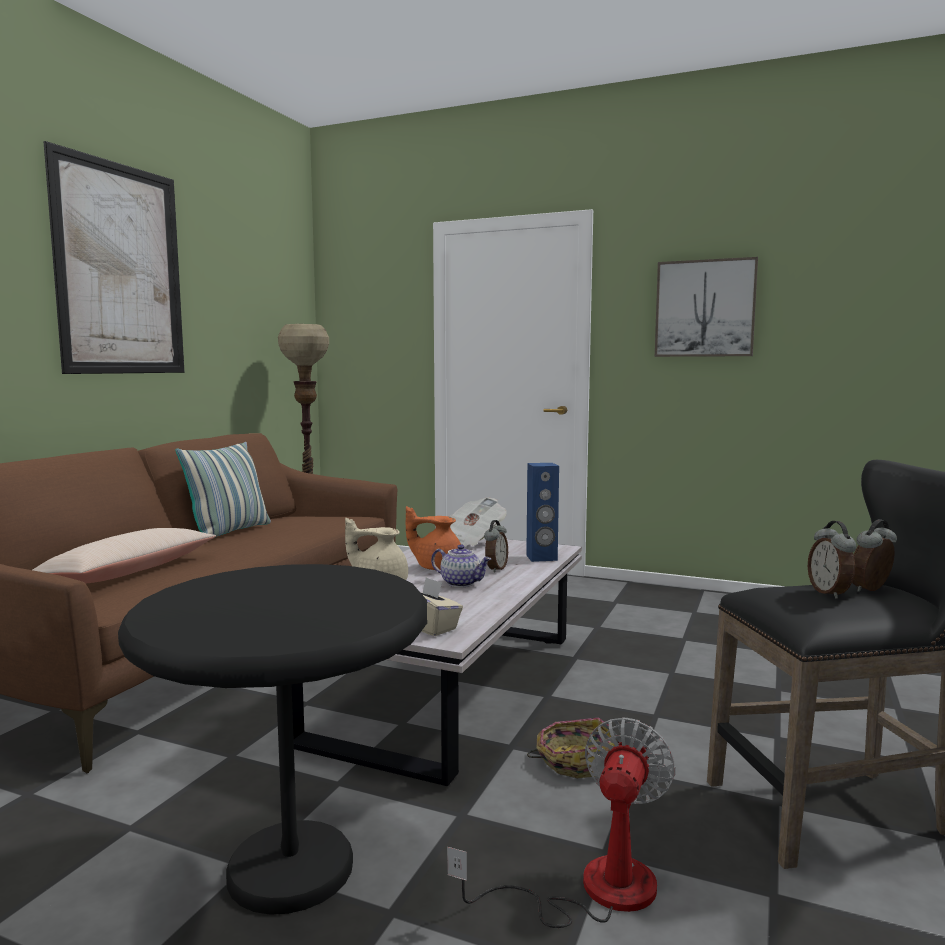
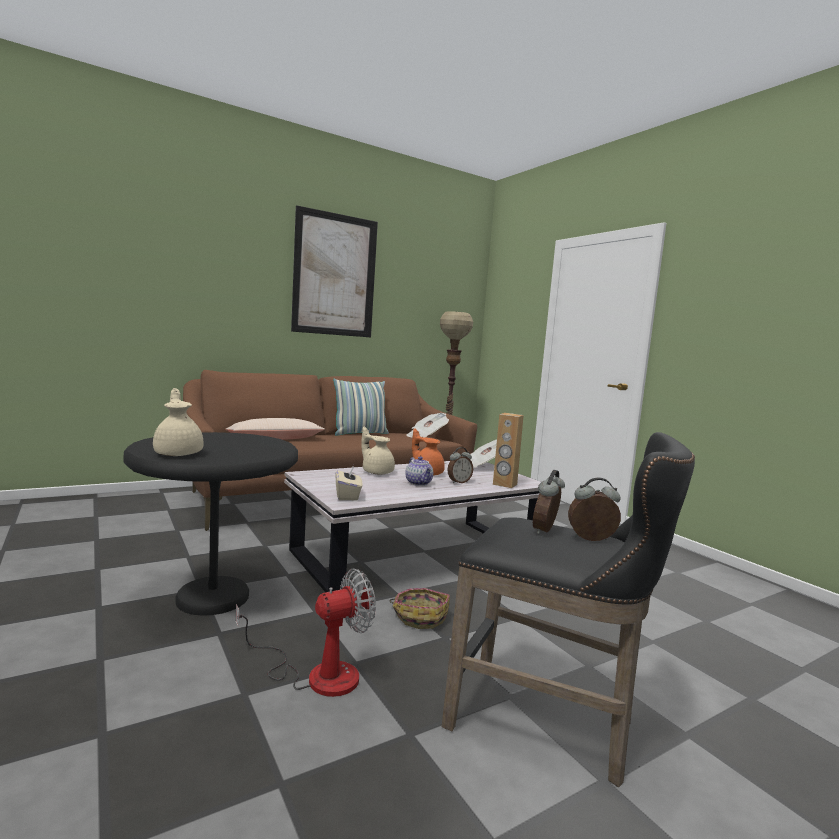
camera: 35 degrees right, 0 degrees up
(277, 629) = (179, 453): none -> beige teapot
(328, 516) = (426, 436): none -> newspaper
(541, 558) = (504, 484): blue speaker -> brown speaker
(705, 308) = (749, 306): picture -> none

